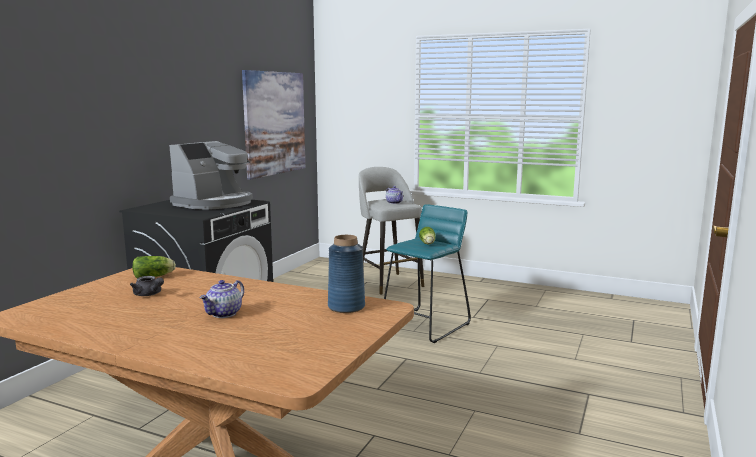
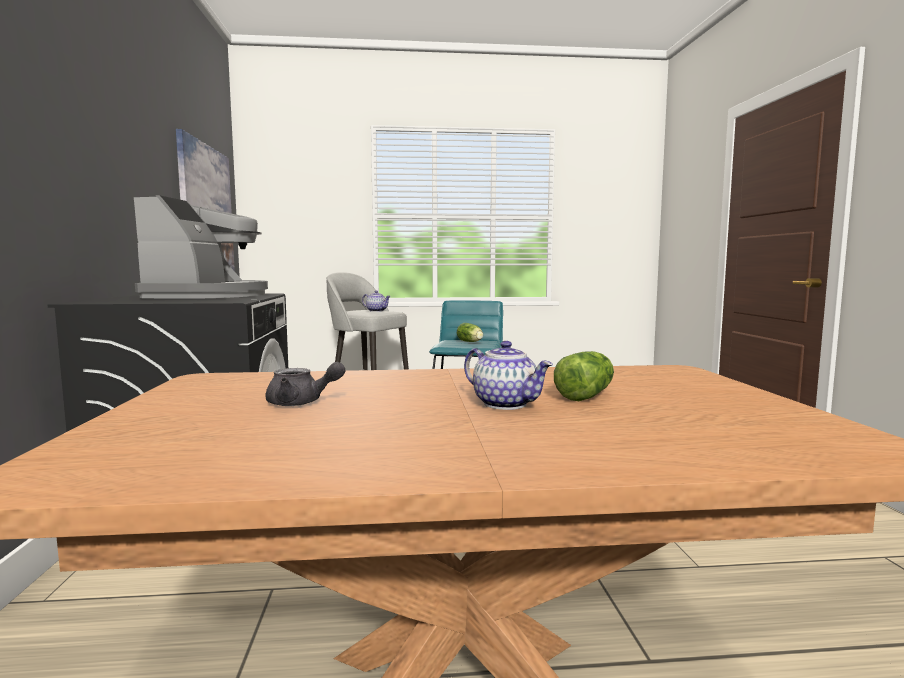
camera: 30 degrees left, 5 degrees down
(155, 277) = (247, 384): lettuce -> lettuce (587, 395)
(224, 314) = (507, 404): teapot -> teapot turned 45 degrees counterclockwise
(346, 307) = (632, 376): blue vase -> none

